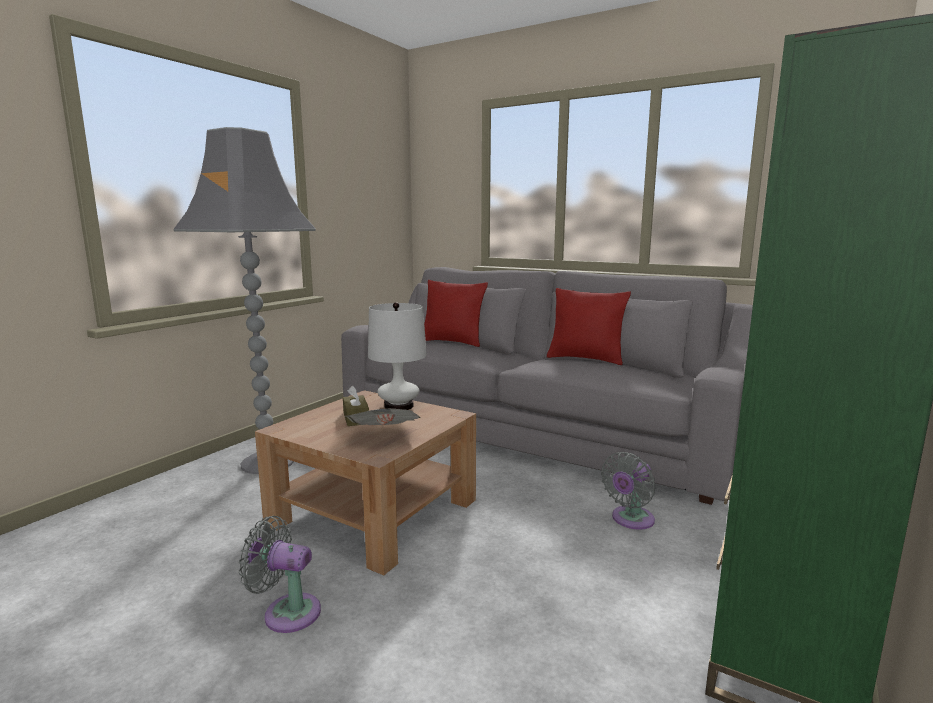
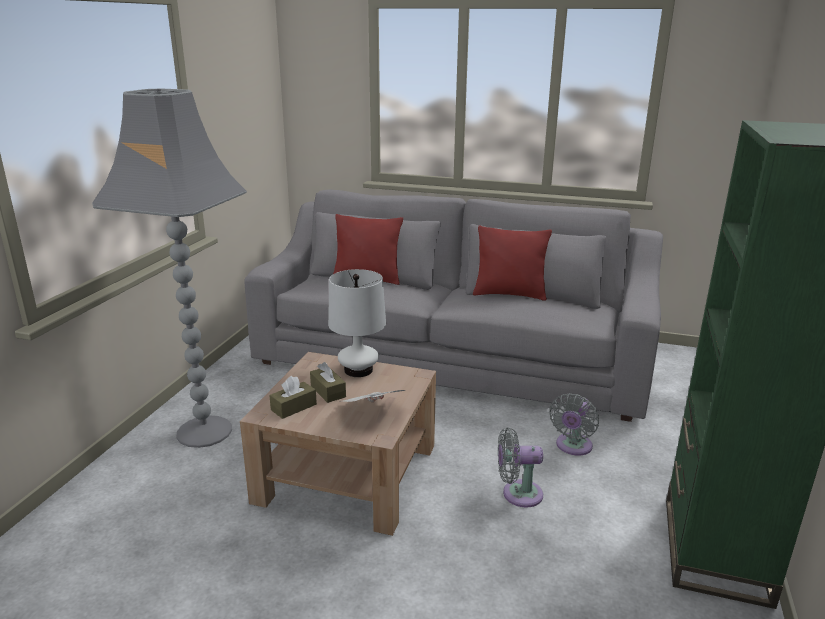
camera: 15 degrees left, 10 degrees up
(287, 612) = (328, 585): grey fan -> grey fan (518, 494)
(313, 426) = (293, 407): none -> brown tissue box

